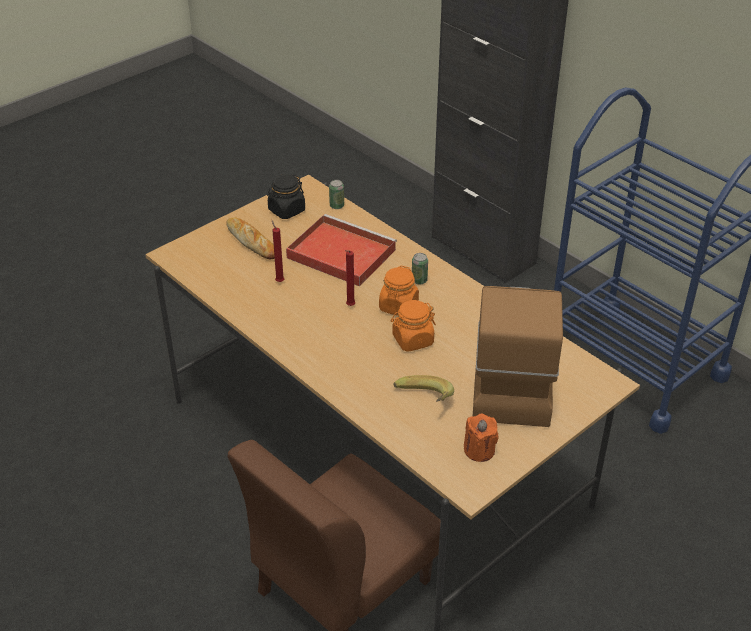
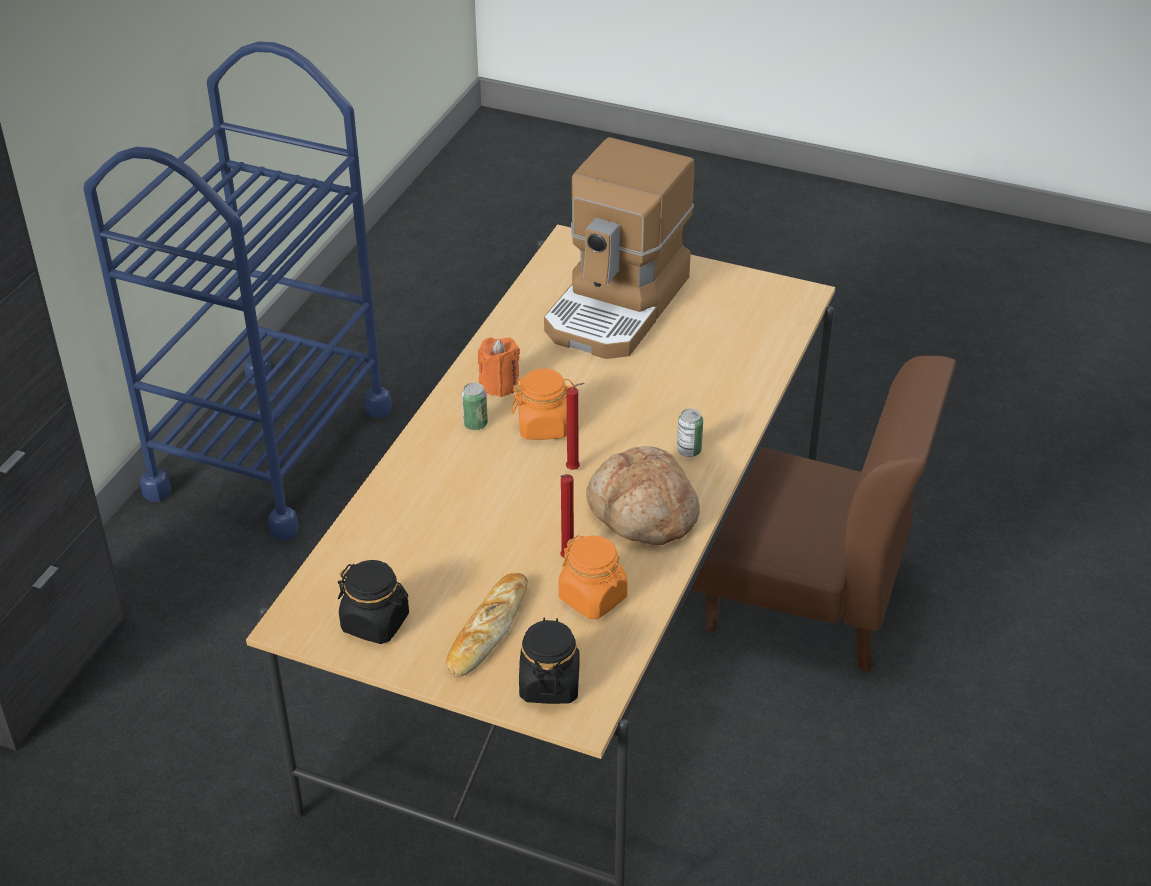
camera: 115 degrees left, 0 degrees up
(199, 250) = (549, 684): none -> black jar
(293, 320) = (642, 512): none -> bread
(337, 206) = (331, 567): can -> can (689, 450)
(339, 253) = (459, 520): red tray -> none
(412, 340) = (603, 395): orange jar -> orange jar (593, 598)
(423, 402) = (704, 357): banana -> none
(479, 450) = (744, 301): orange candle -> orange candle (499, 385)
(510, 380) = (618, 306): coffee machine -> coffee machine turned 45 degrees counterclockwise

